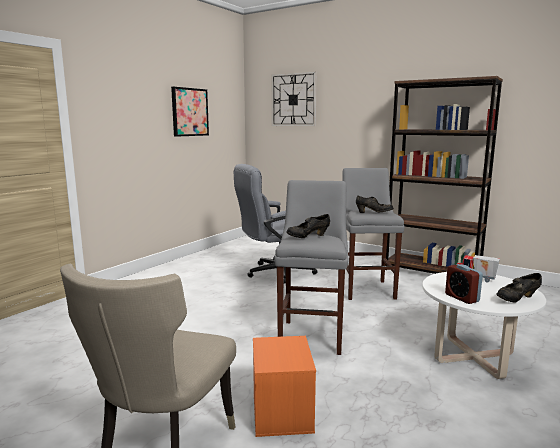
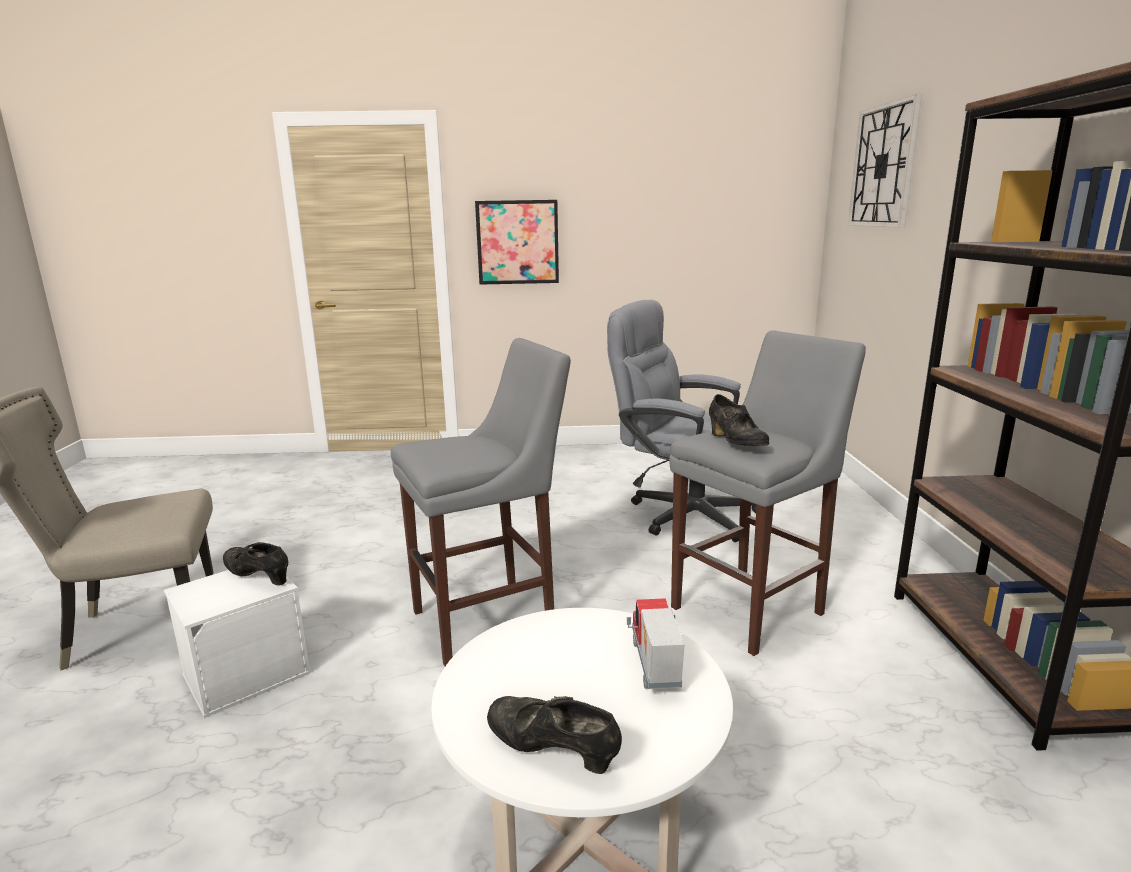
camera: 55 degrees right, 5 degrees up
(189, 112) = (670, 201): picture -> picture (517, 242)
(281, 411) = (247, 673): orange storage box -> white storage box
(308, 237) = (460, 444): black shoe -> black shoe (258, 577)
(462, 298) = (489, 671): alarm clock -> none

